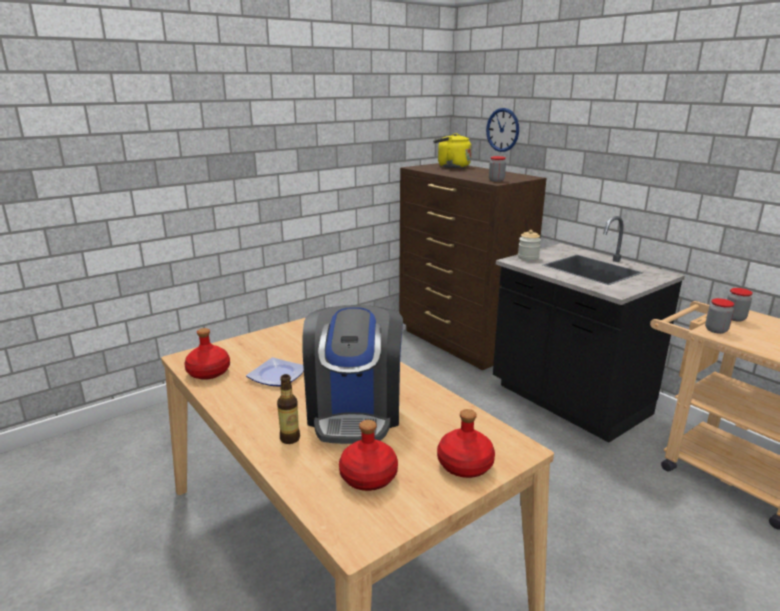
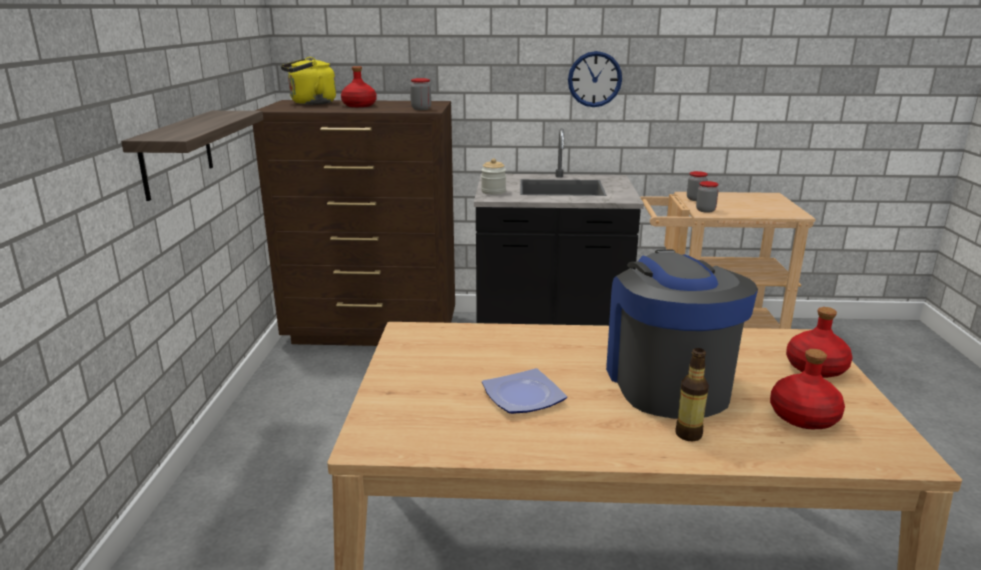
camera: 50 degrees left, 0 degrees up
(208, 372) = (444, 439): red bottle -> red bottle (359, 105)
(310, 186) = (177, 153): none -> shelf
(355, 412) = (667, 381): coffee machine -> coffee machine turned 135 degrees counterclockwise
(502, 130) = (368, 49): wall clock -> wall clock (594, 79)

